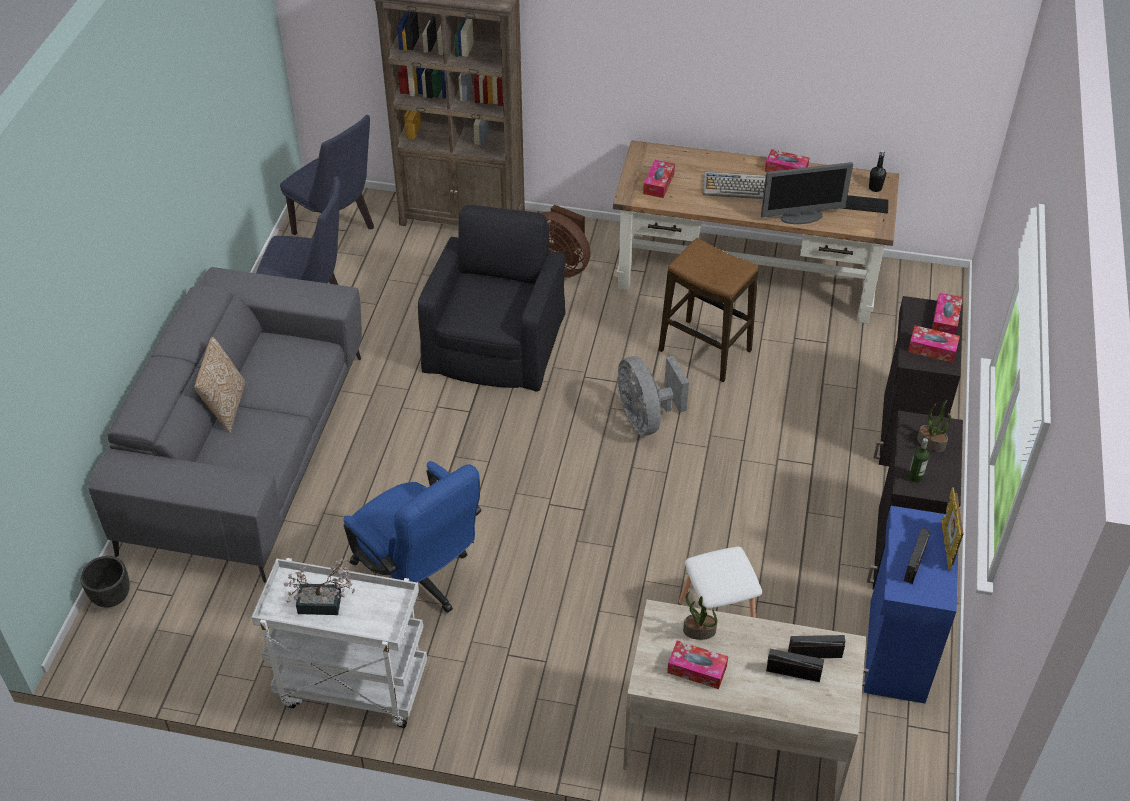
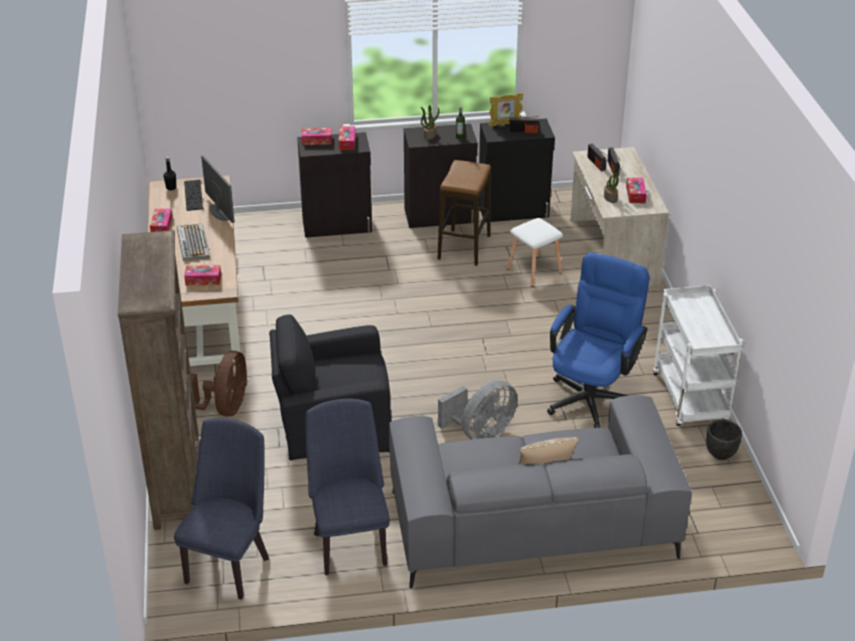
camera: 110 degrees left, 10 degrees down
(111, 597) = (714, 543): black planter -> black planter (720, 454)
(325, 604) = (703, 326): potted plant -> none
(646, 418) = (381, 329): grey fan -> grey fan (481, 433)
(704, 351) = (297, 316): stool -> stool (464, 248)
(895, 651) = (514, 211): blue cabinet -> black cabinet

